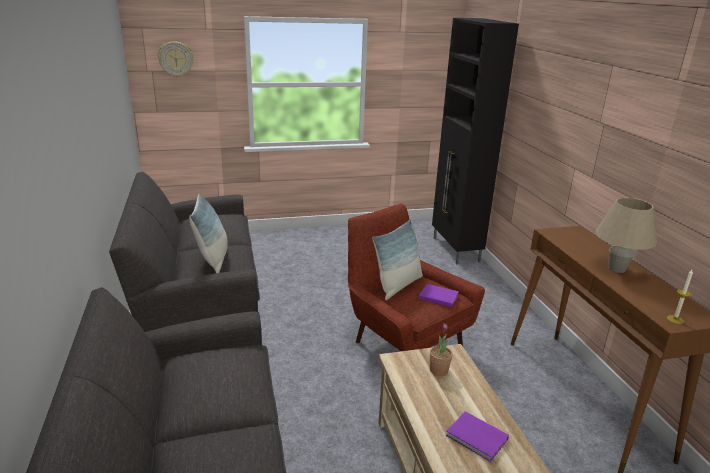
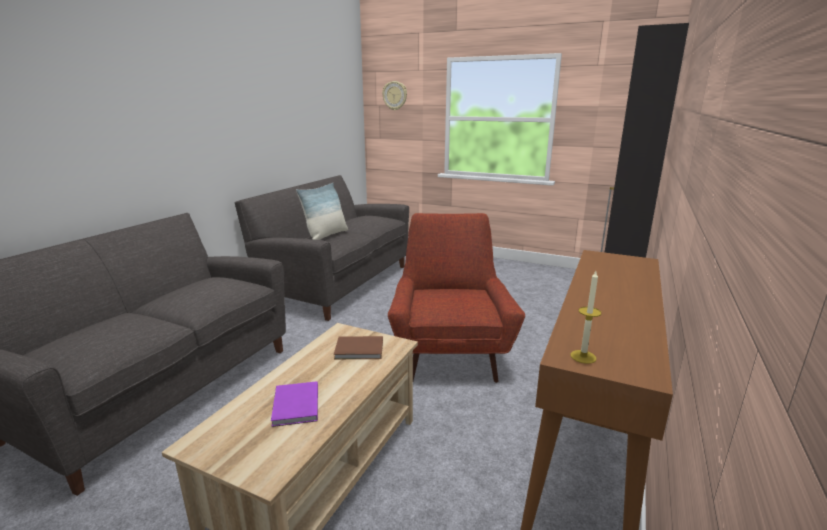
camera: 40 degrees right, 5 degrees down
(398, 285) = (447, 290): pillow -> none
(437, 296) = (468, 307): purple book -> none
(438, 370) = (360, 350): potted plant -> brown book
(616, 268) = (615, 297): beige table lamp -> none

